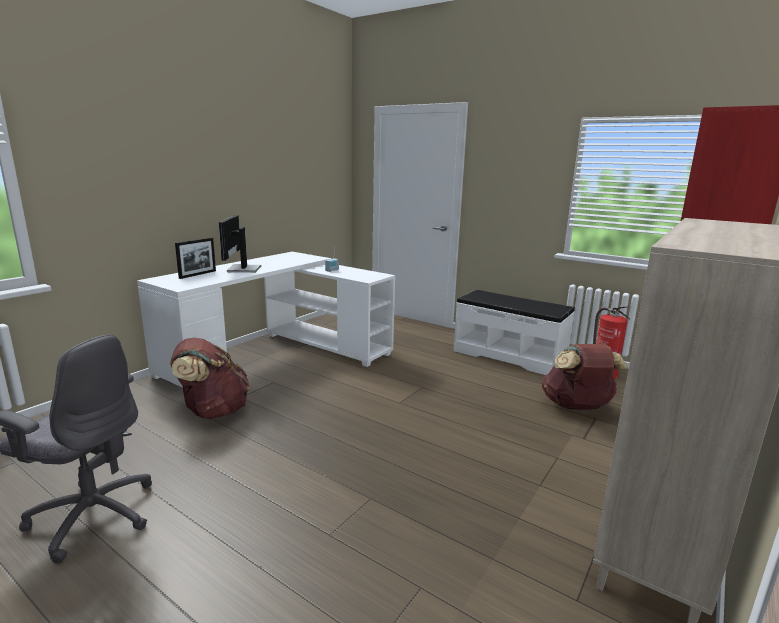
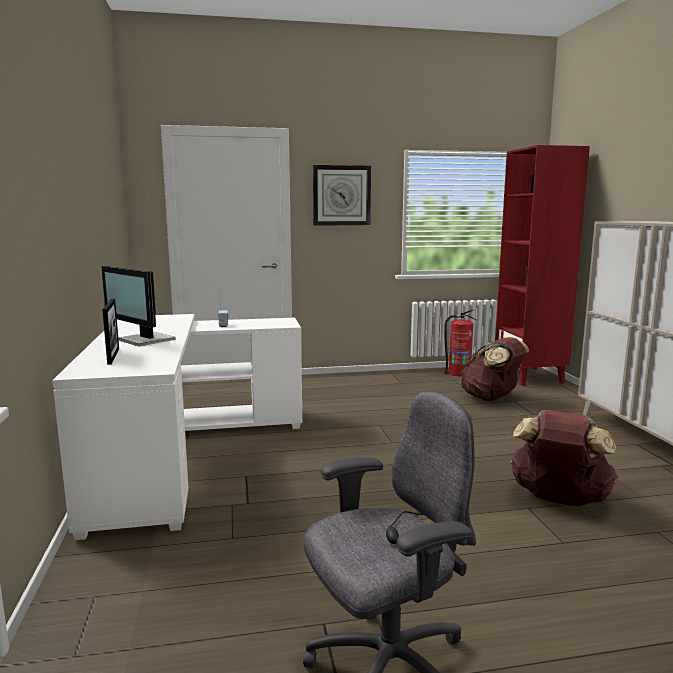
camera: 45 degrees left, 5 degrees down
(213, 411) = (253, 528): brown backpack -> brown backpack (558, 499)
(509, 167) = (341, 195): none -> wall clock
(509, 356) = (382, 381): white bench -> none

